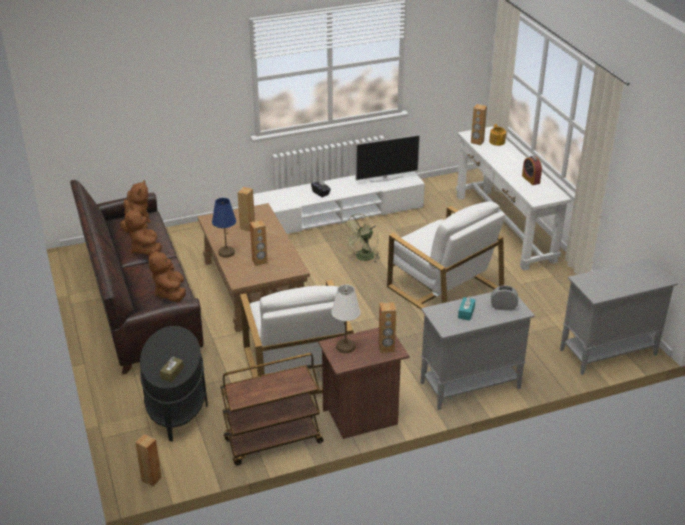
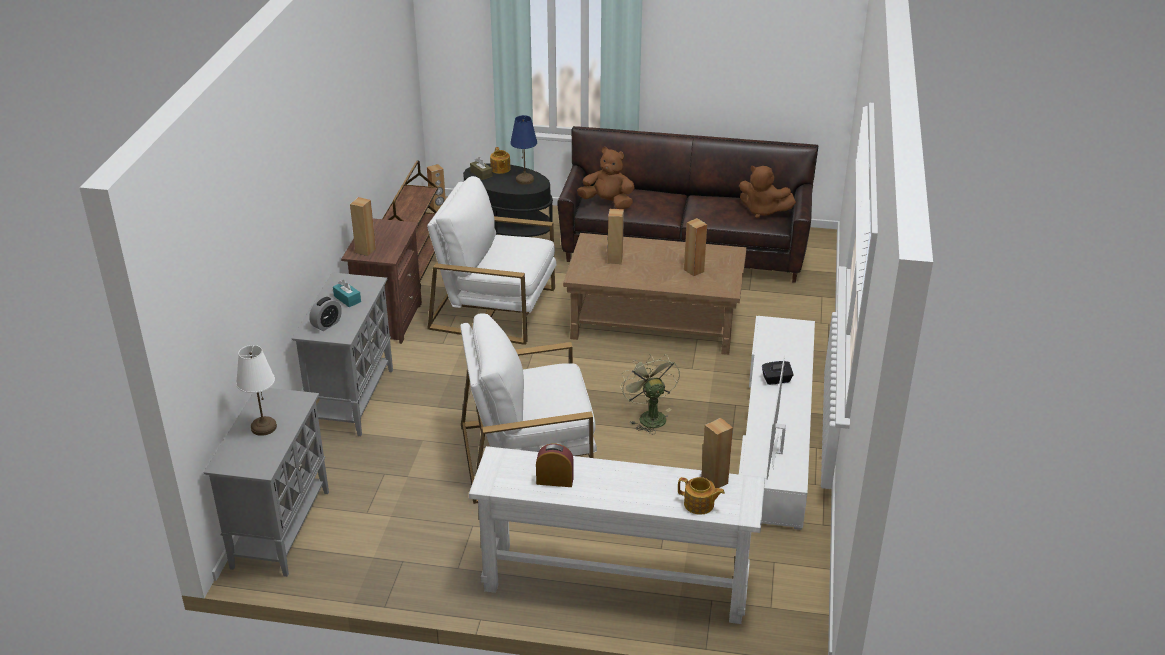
camera: 120 degrees right, 0 degrees up
(146, 250) = (701, 207): brown plush toy -> none
(154, 365) = (500, 169): none -> teapot
(226, 253) = (651, 245): blue table lamp -> blue table lamp (524, 180)
(346, 347) = (393, 232): white table lamp -> white table lamp (263, 427)

